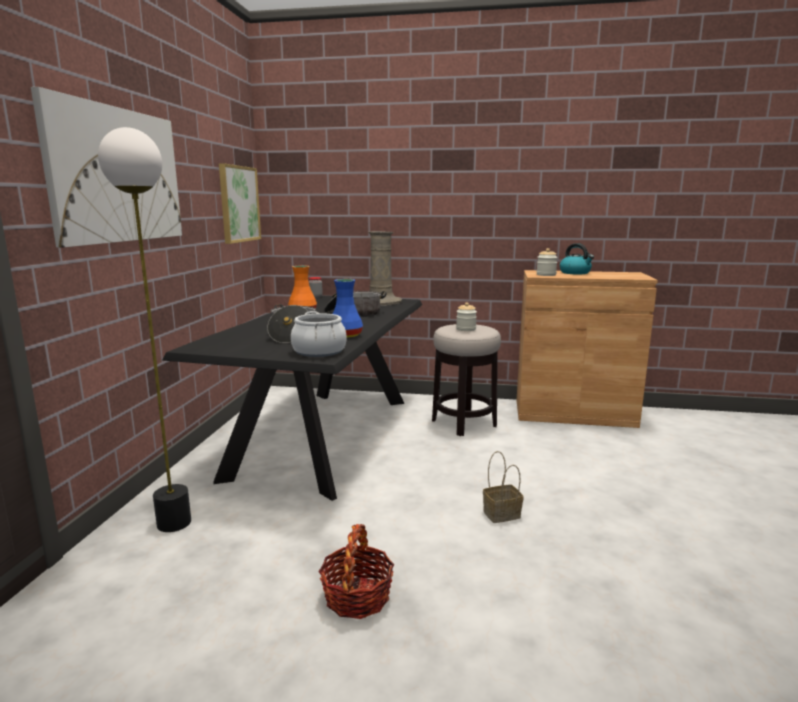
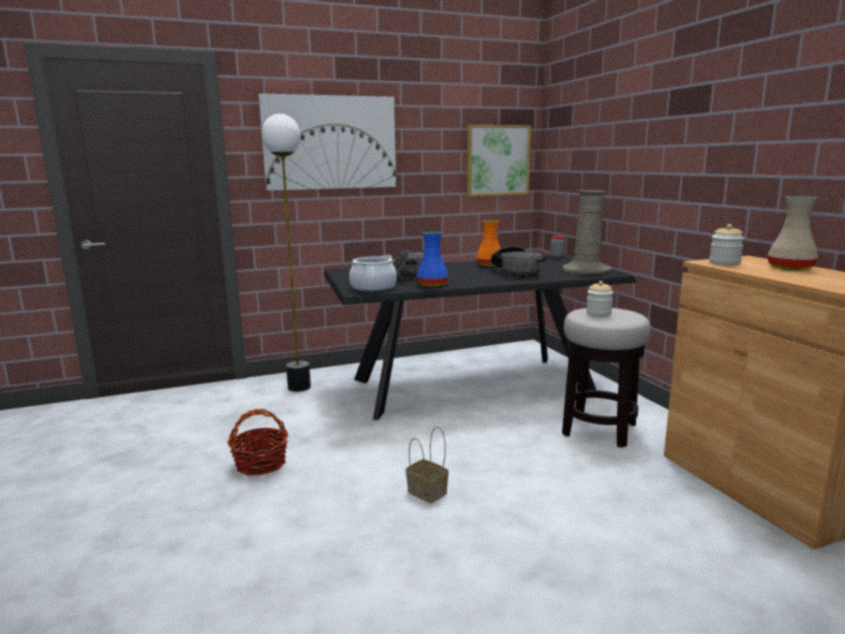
camera: 60 degrees right, 0 degrees up
(575, 273) = (790, 268): kettle -> beige vase

